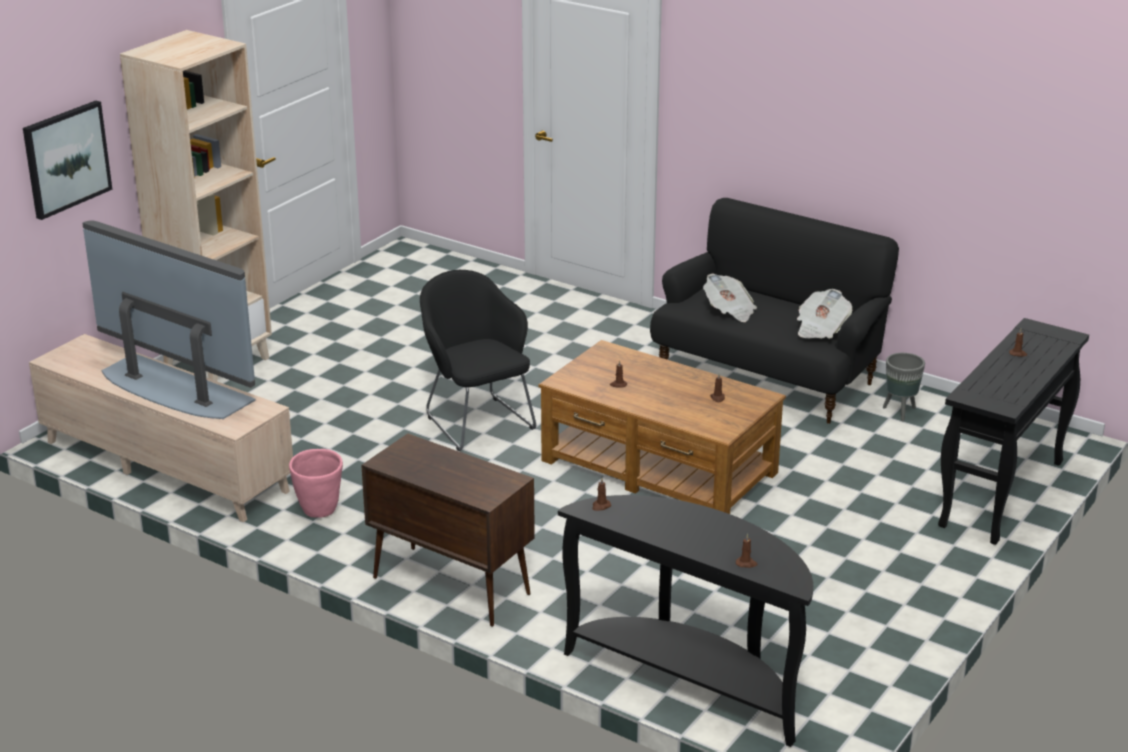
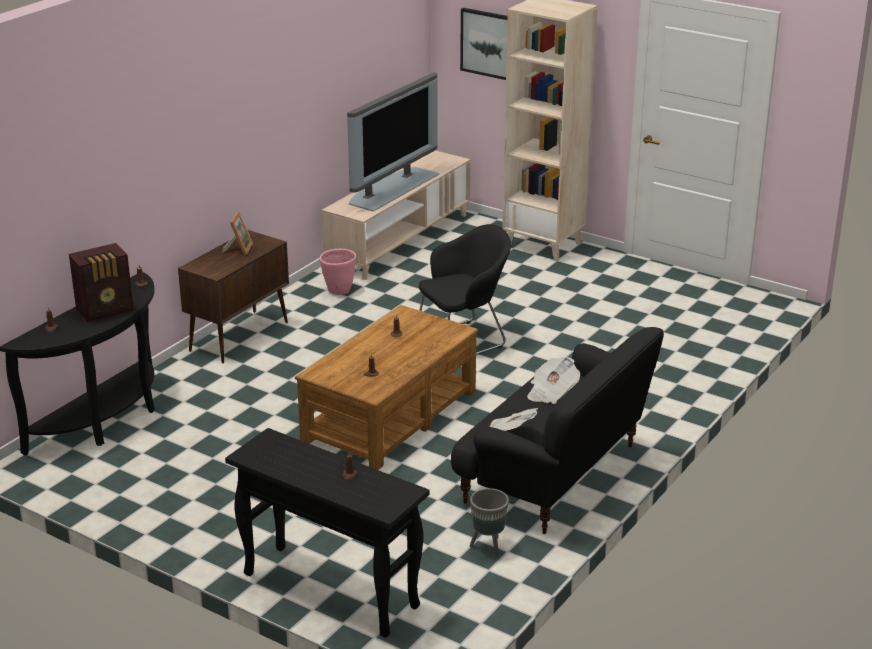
camera: 90 degrees right, 0 degrees up
(429, 467) = (238, 249): none -> picture frame
(685, 525) = (106, 310): none -> radio

